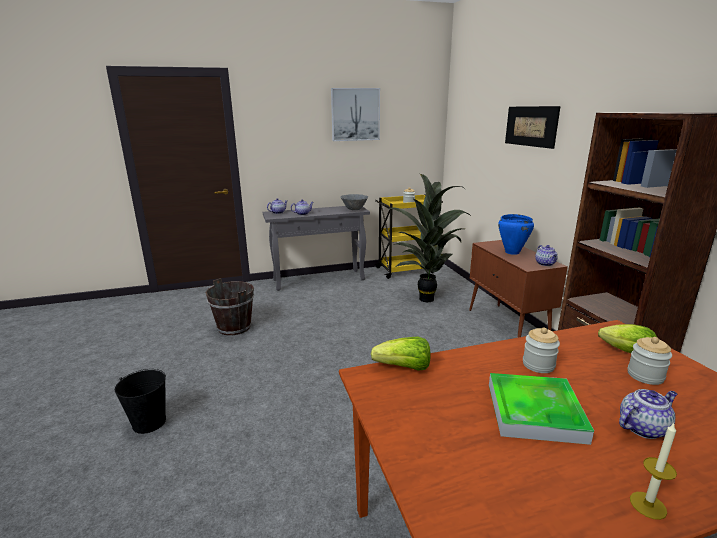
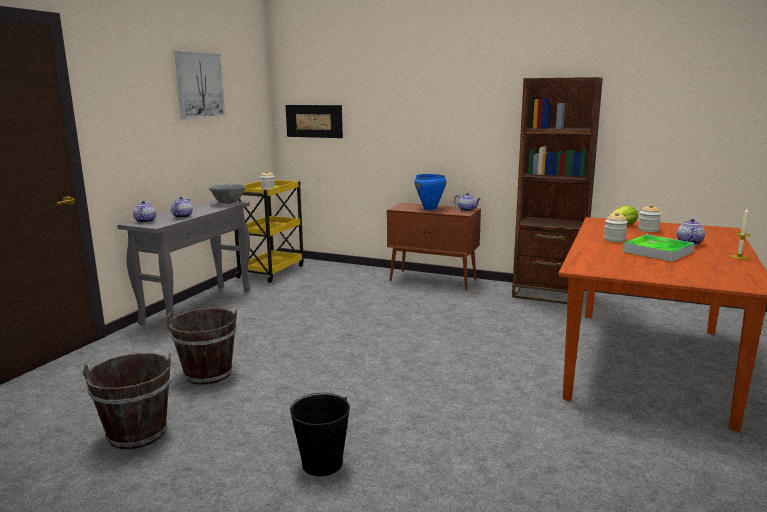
camera: 50 degrees left, 5 degrees down
(148, 345) = (137, 434): none -> brown bucket
(404, 368) = (580, 260): lettuce -> none
(426, 298) = (339, 284): potted plant -> none
(530, 126) = (411, 94): picture -> picture (314, 121)

